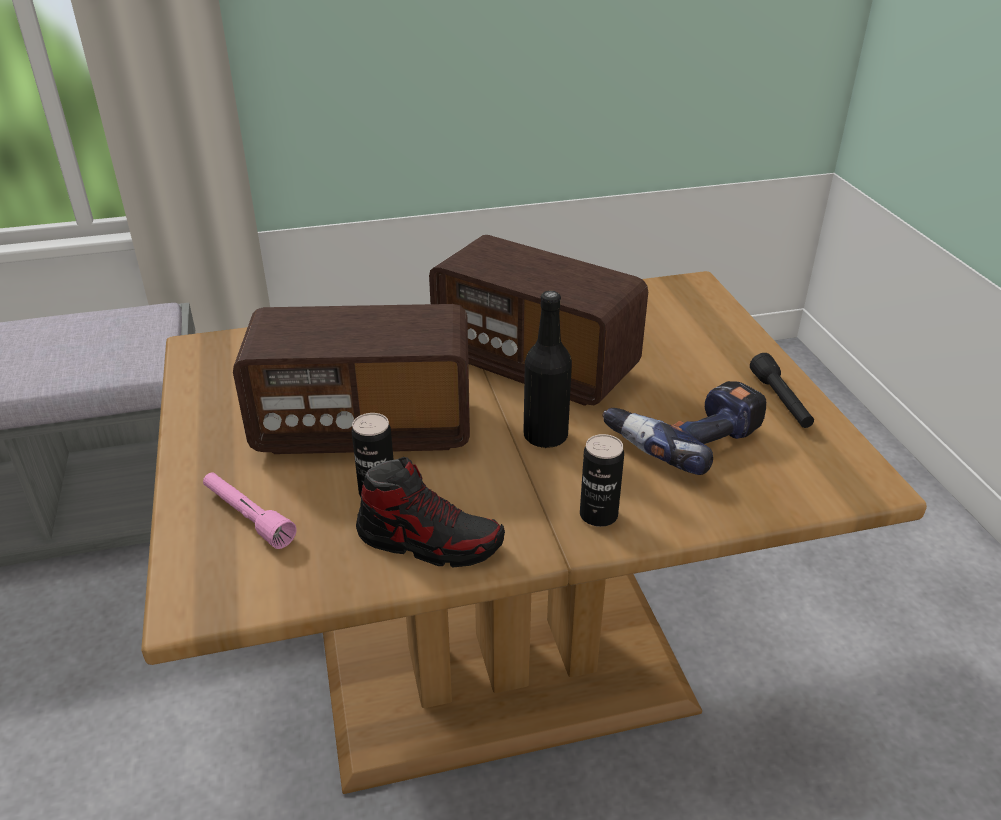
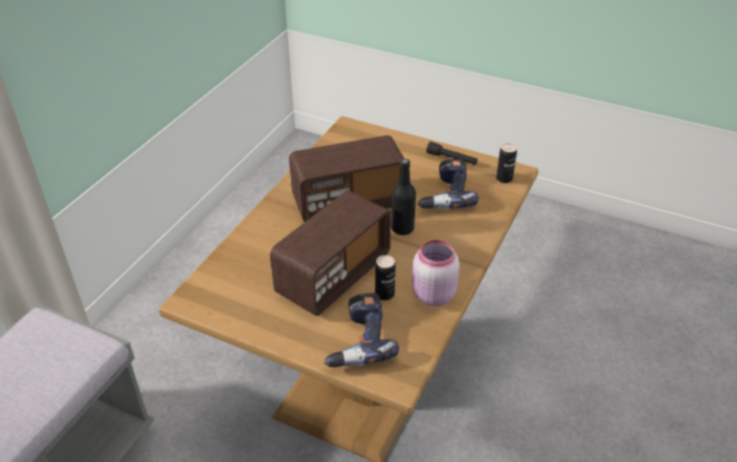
camera: 50 degrees left, 5 degrees up
(248, 517) = (357, 341): pink flashlight -> power drill
(429, 541) = (432, 294): shoe -> pink jar
(598, 515) = (464, 243): can -> can (504, 179)

